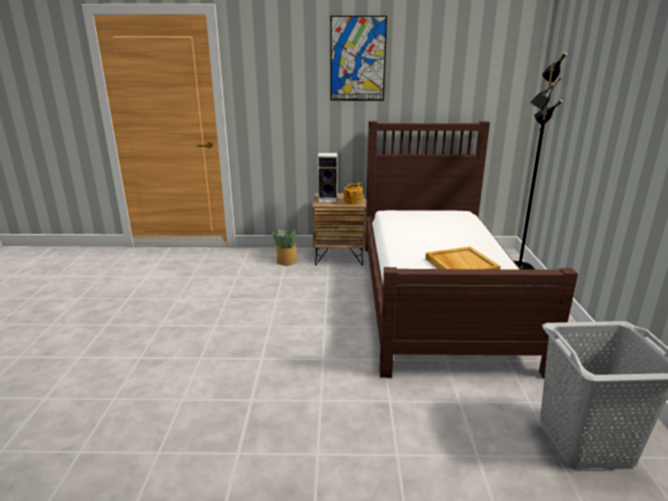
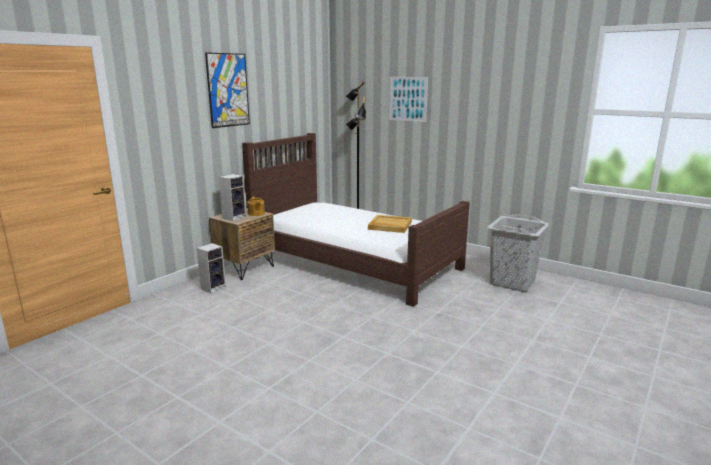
camera: 55 degrees left, 5 degrees down
(286, 261) = (213, 288): potted plant -> speaker
(603, 83) = (408, 99): none -> picture

